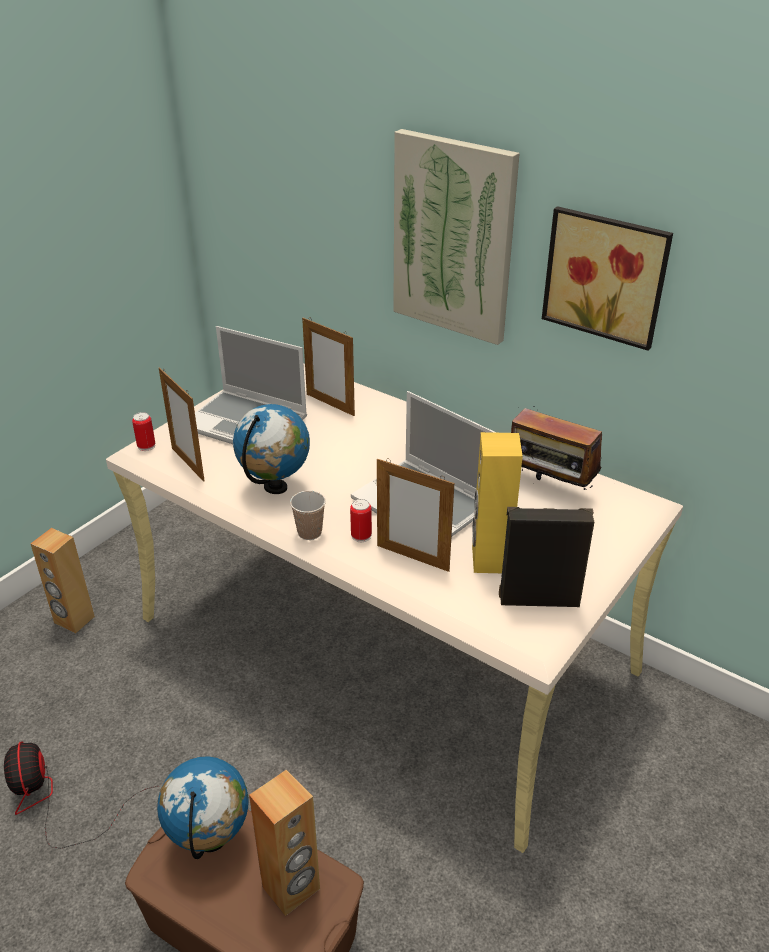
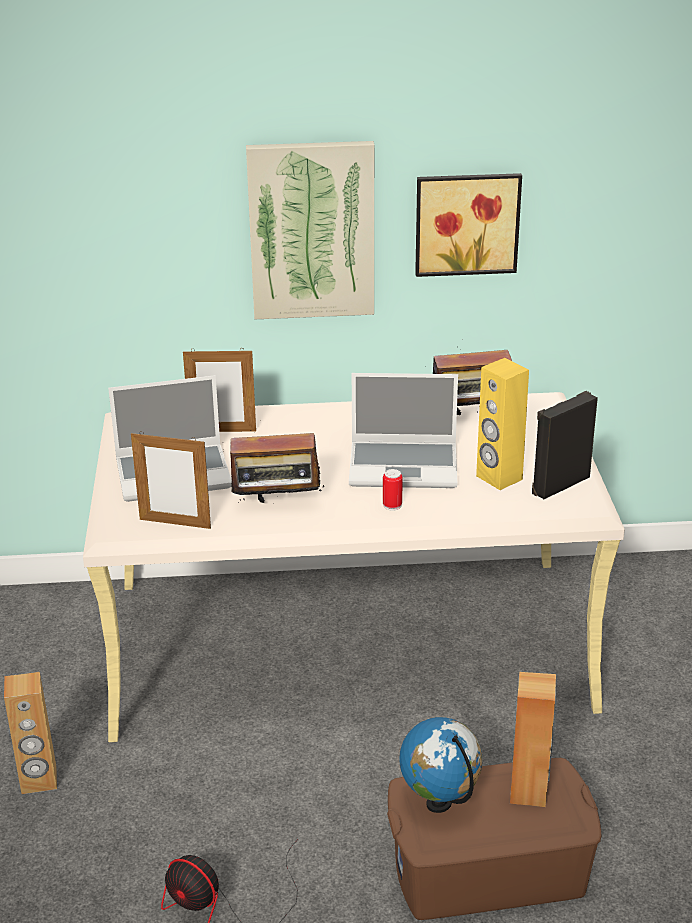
camera: 40 degrees left, 5 degrees down
(146, 446) = (113, 528): can -> none
(275, 487) = (277, 506): globe -> radio
(309, 533) = (352, 521): cup -> none
(412, 558) = (448, 501): picture frame -> none

